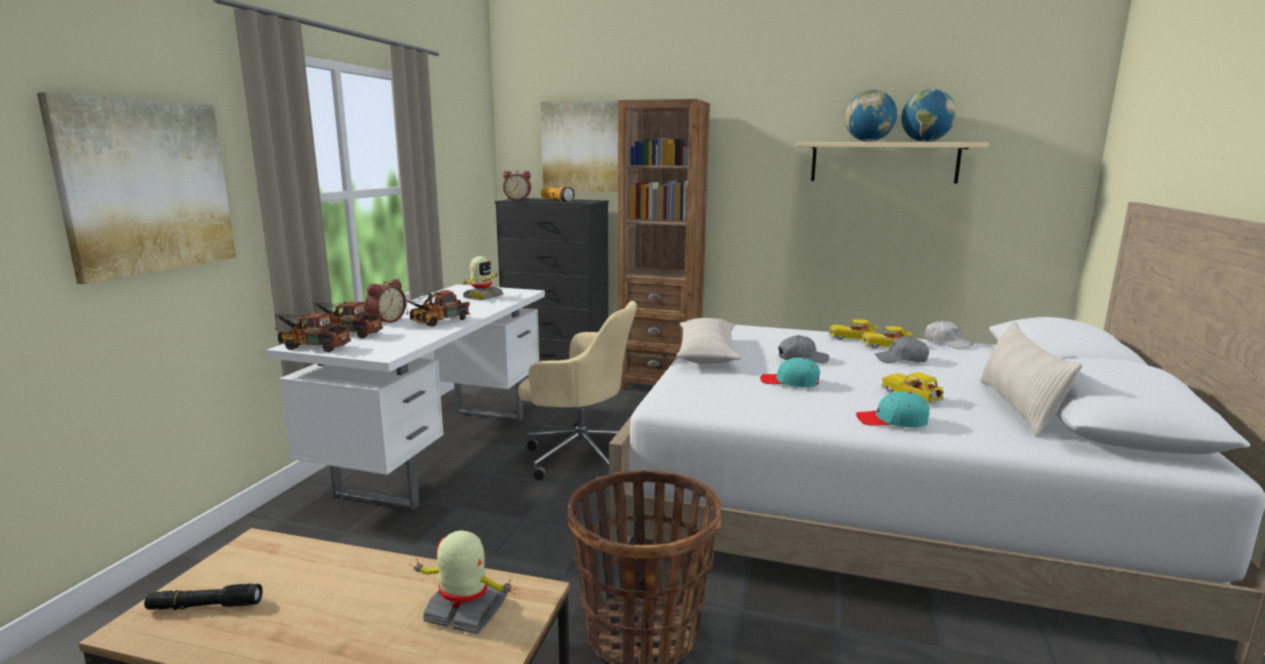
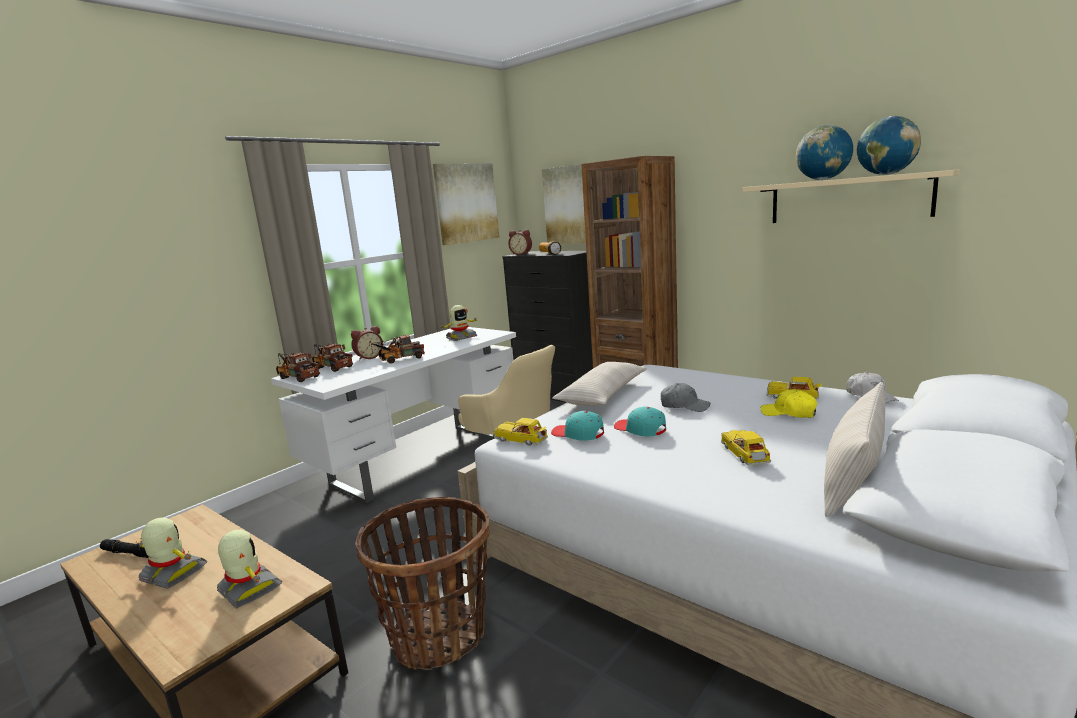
camera: 25 degrees right, 0 degrees up
(146, 187) = (186, 270): picture -> picture (466, 203)
(319, 617) = (172, 574): none -> toy robot
(852, 338) = (767, 386): toy car -> toy car (522, 440)
(892, 421) = (687, 480): turquoise cap -> turquoise cap (578, 434)
(901, 359) = (789, 413): grey cap -> yellow cap

